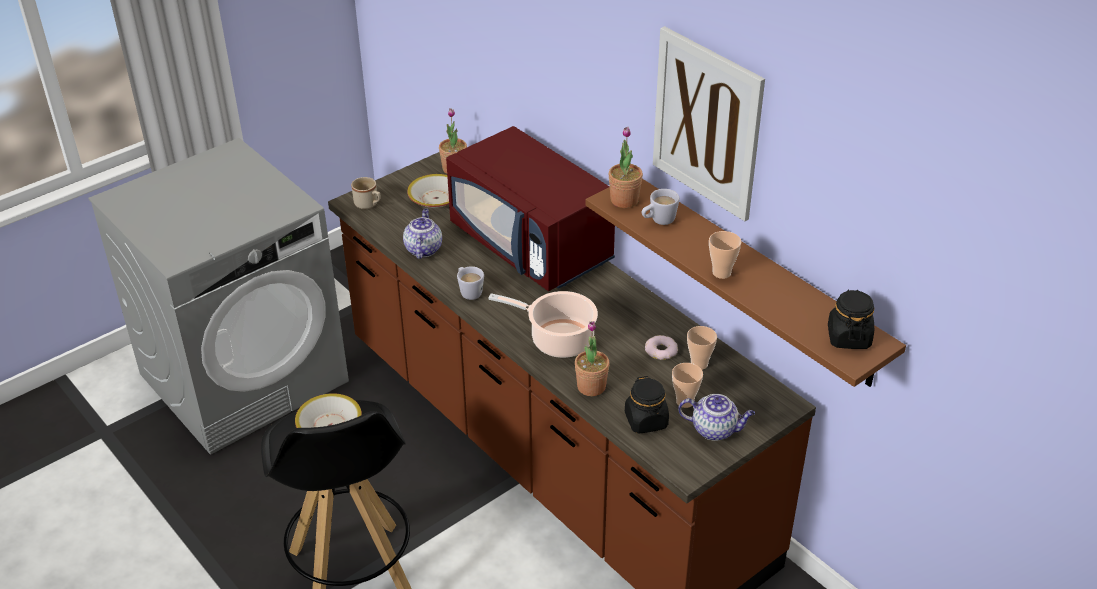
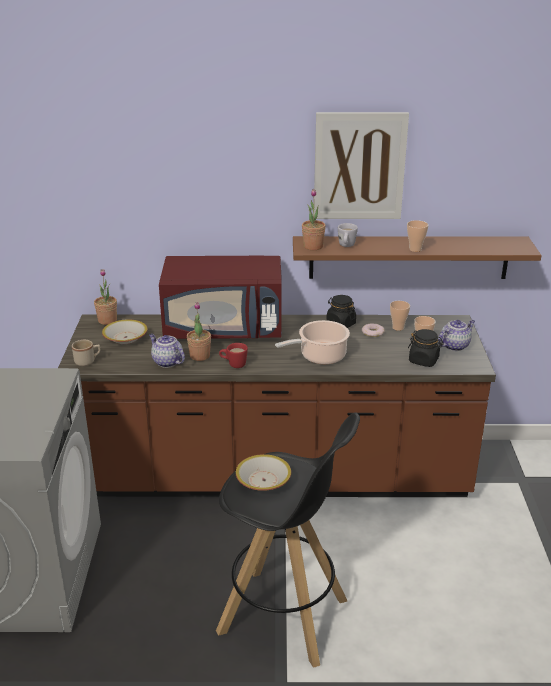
camera: 50 degrees left, 10 degrees down
(469, 291) = (233, 364): white mug -> red mug
(591, 387) = (374, 364): potted plant -> potted plant (199, 356)
(848, 337) = (507, 244): black jar -> black jar (340, 324)

